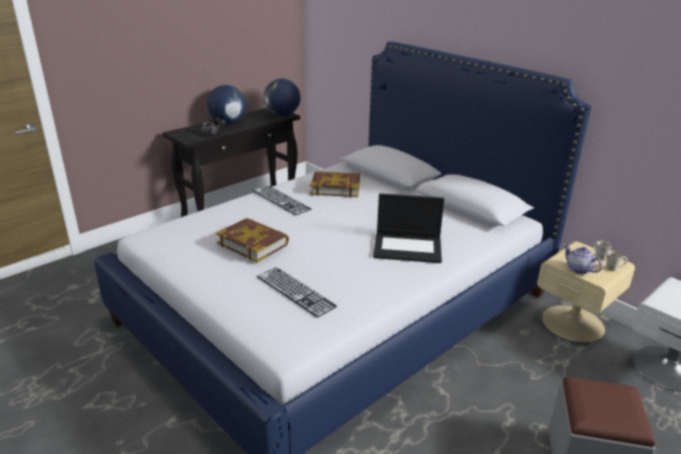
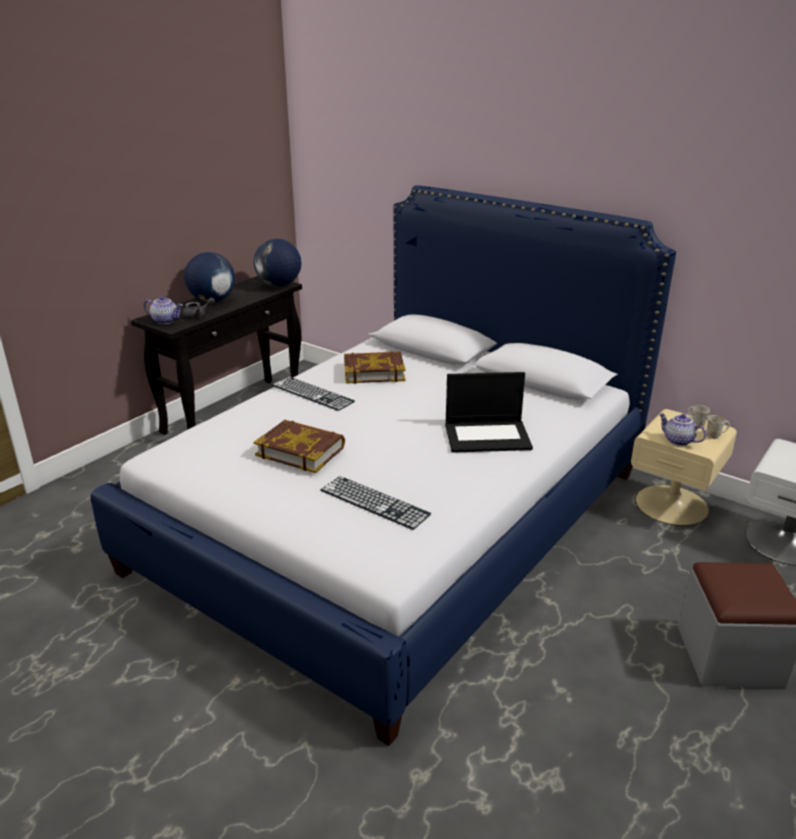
camera: 10 degrees left, 0 degrees up
(187, 135) = (166, 321): none -> teapot

